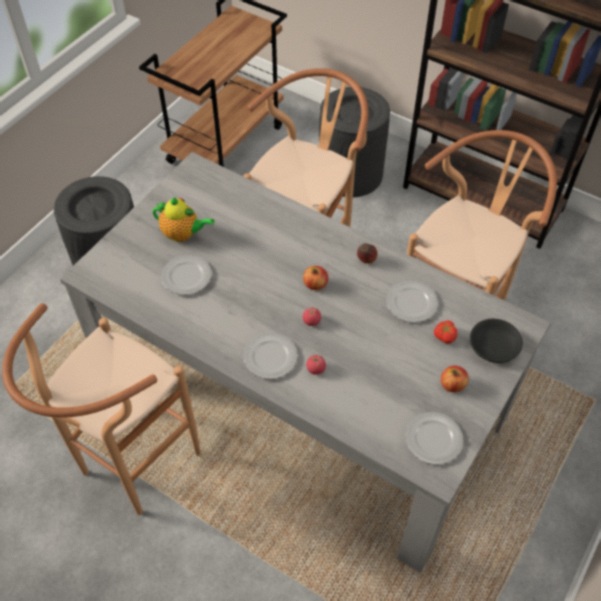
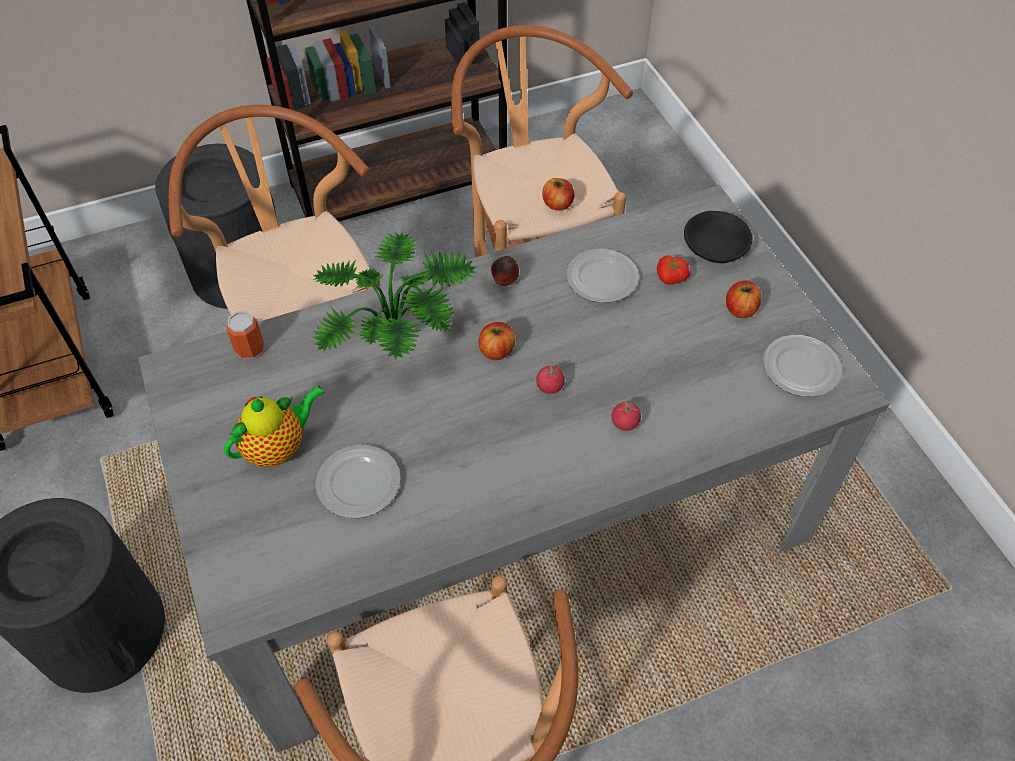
camera: 55 degrees left, 0 degrees up
(230, 186) = (250, 348): none -> can
(271, 358) = (572, 460): plate -> none
(287, 238) = (398, 337): none -> potted plant
(461, 255) = (557, 204): none -> apple

